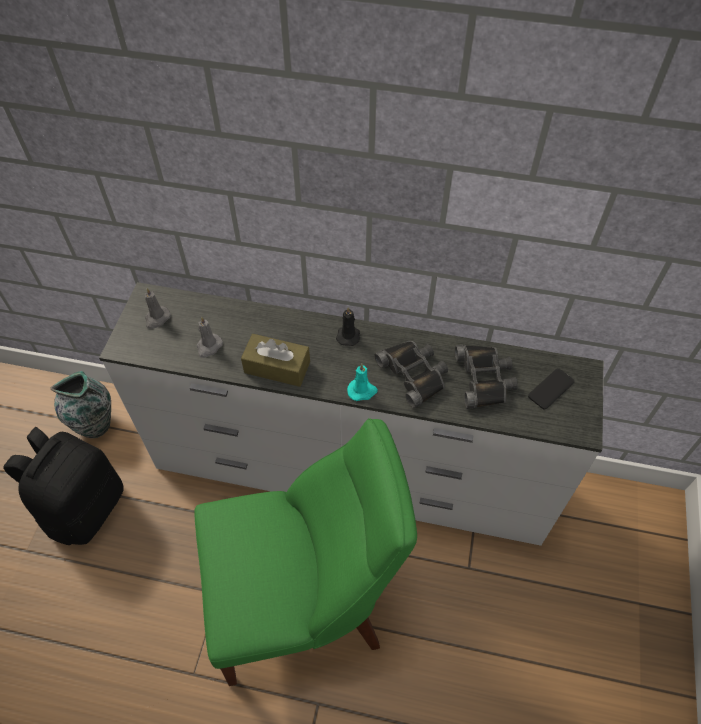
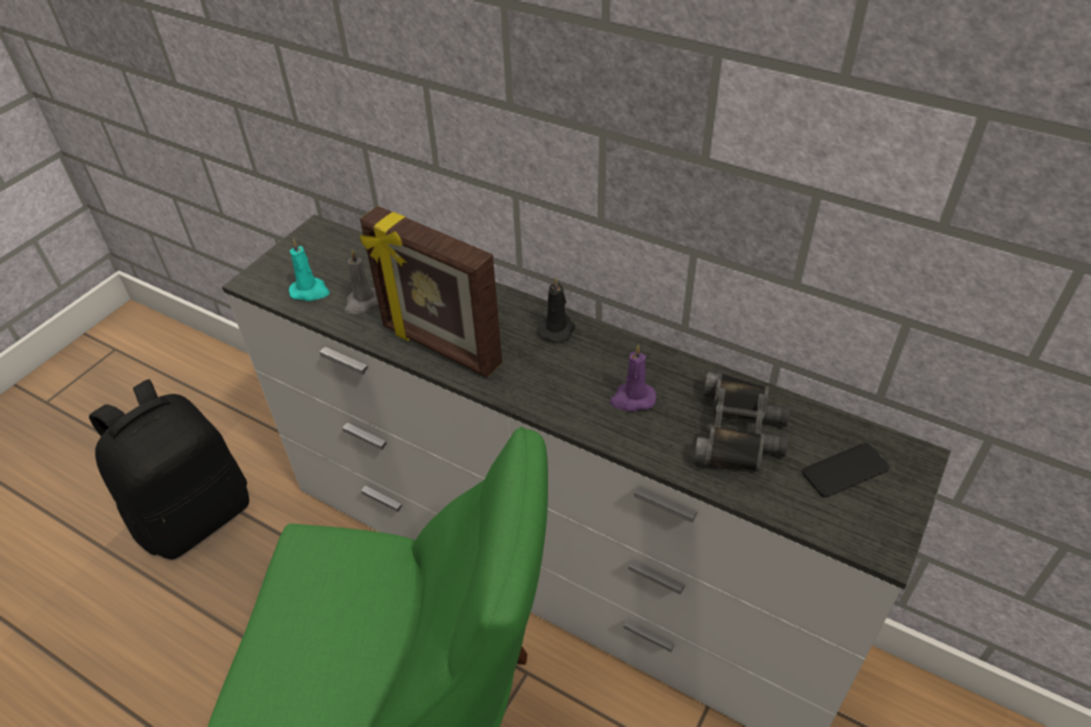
camera: 20 degrees right, 10 degrees down
(96, 424) = (255, 419): vase -> none
(157, 318) = (315, 258): grey candle -> none
(277, 367) = (439, 347): brown tissue box -> picture frame
(362, 391) = (545, 404): turquoise candle -> turquoise candle (310, 291)
(414, 374) = (632, 399): black binoculars -> purple candle

